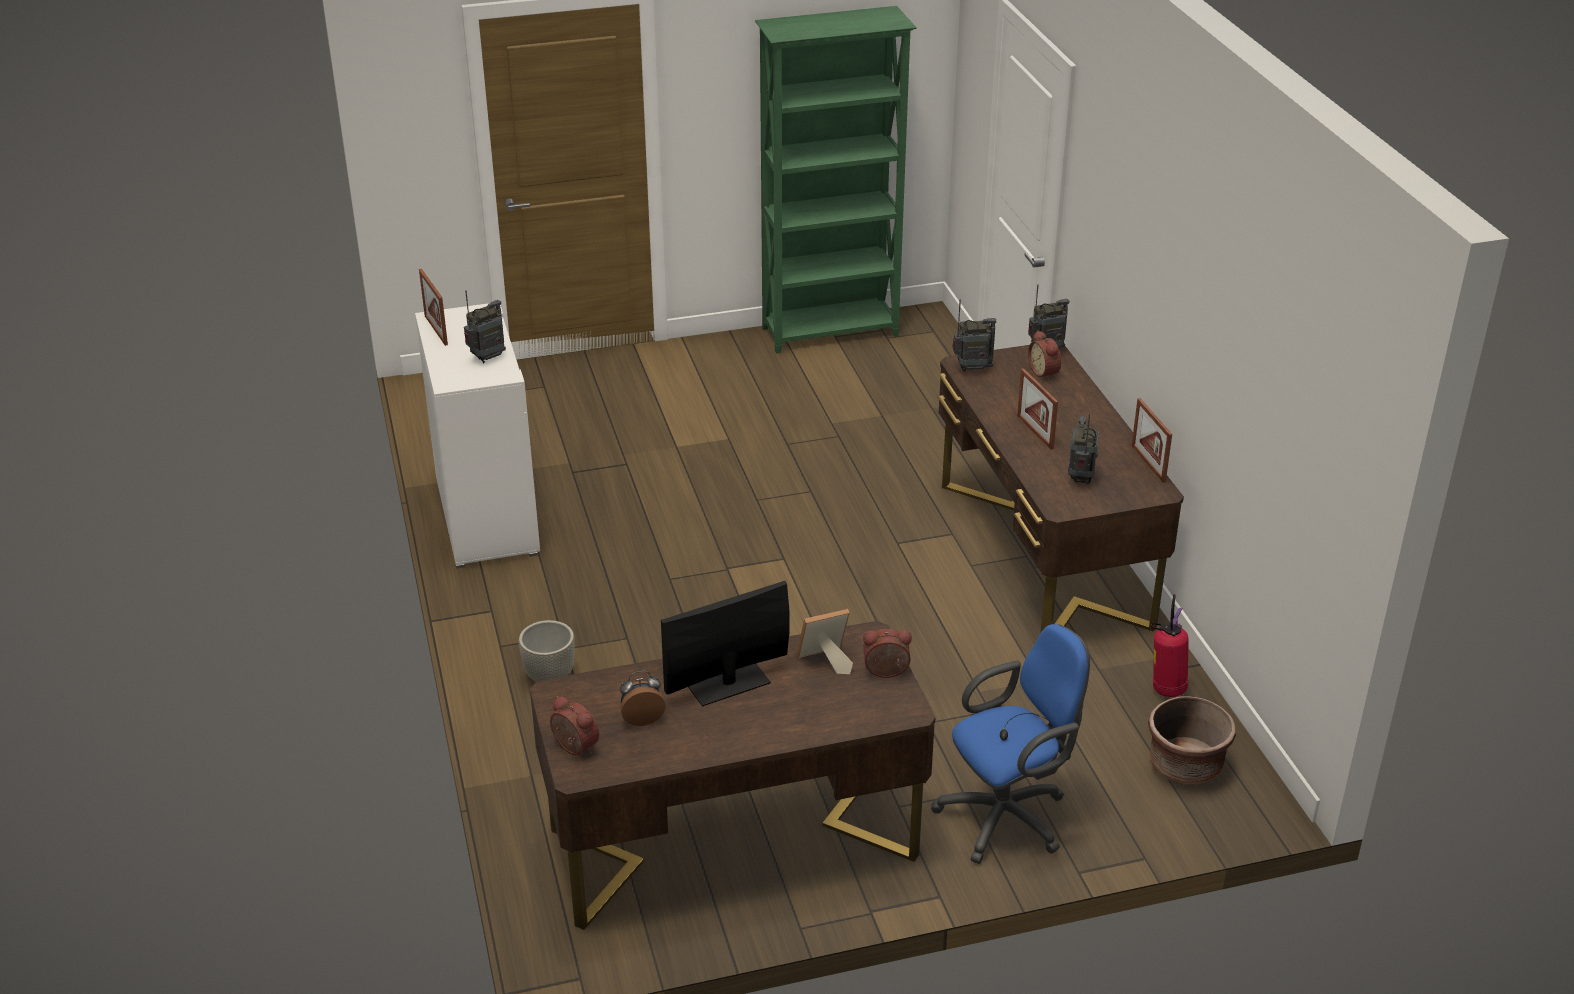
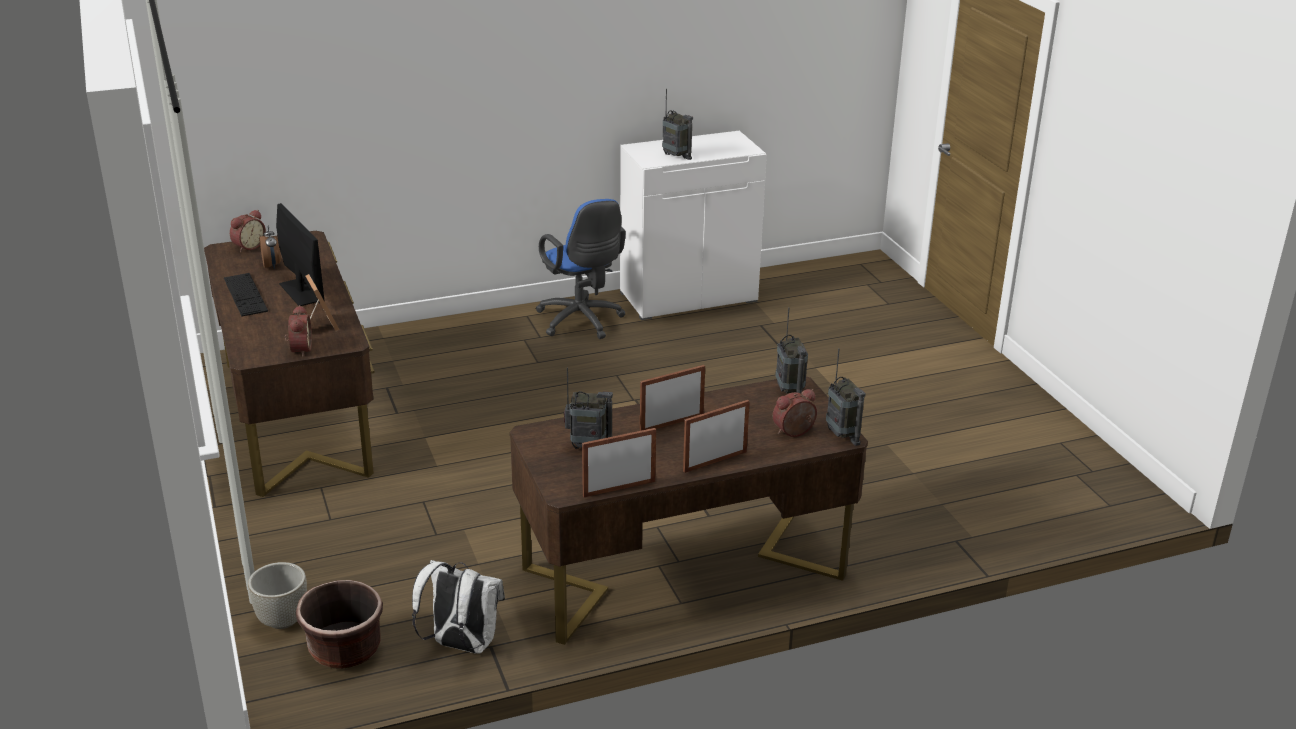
camera: 85 degrees right, 5 degrees down
(436, 330) = (714, 138): picture frame -> picture frame (715, 461)
(549, 676) = (491, 336): grey planter -> grey planter (282, 620)
(731, 733) = (245, 294): none -> keyboard
(831, 332) = (1067, 440): green bookcase -> none
(1009, 816) = (297, 542): blue office chair -> blue office chair (582, 322)
(1166, 689) = (461, 645): fire extinguisher -> white backpack

